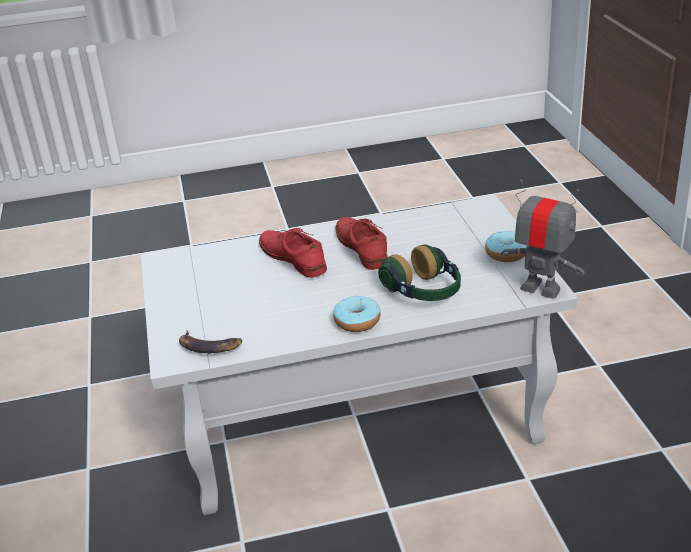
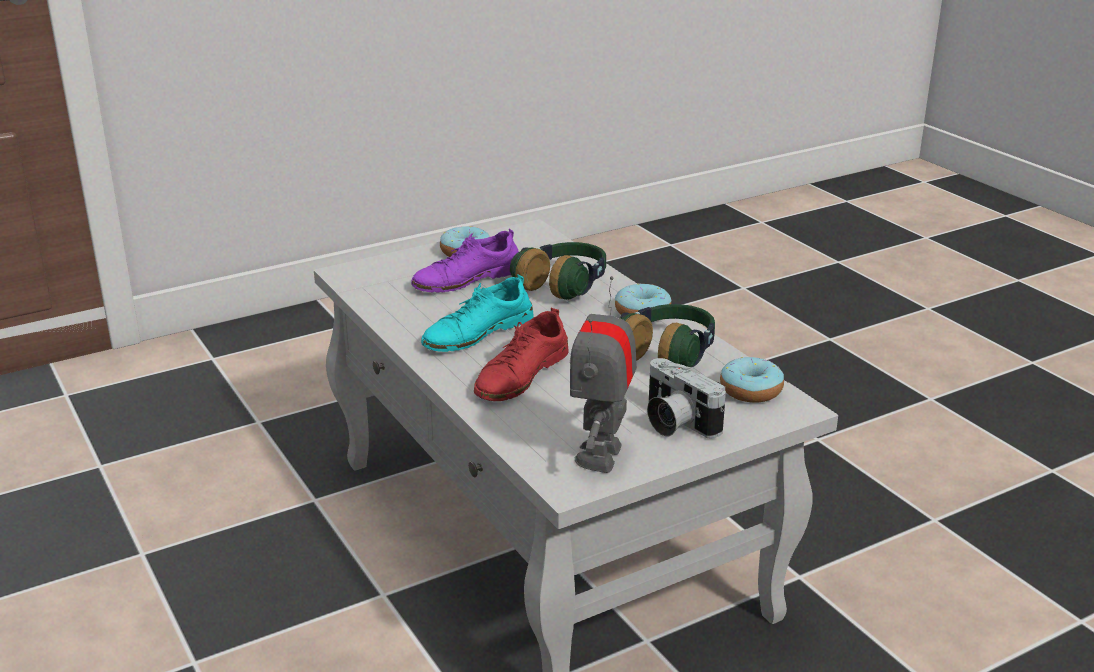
camera: 110 degrees left, 5 degrees down
(194, 306) = (675, 422): none -> camera
(209, 346) = (750, 390): banana -> donut
(284, 321) = (667, 354): none -> headphones
(362, 248) = (477, 333): red shoe -> turquoise shoe
(454, 251) = (467, 279): none -> purple shoe
(541, 289) = (531, 233): toy robot -> toy robot (600, 455)

